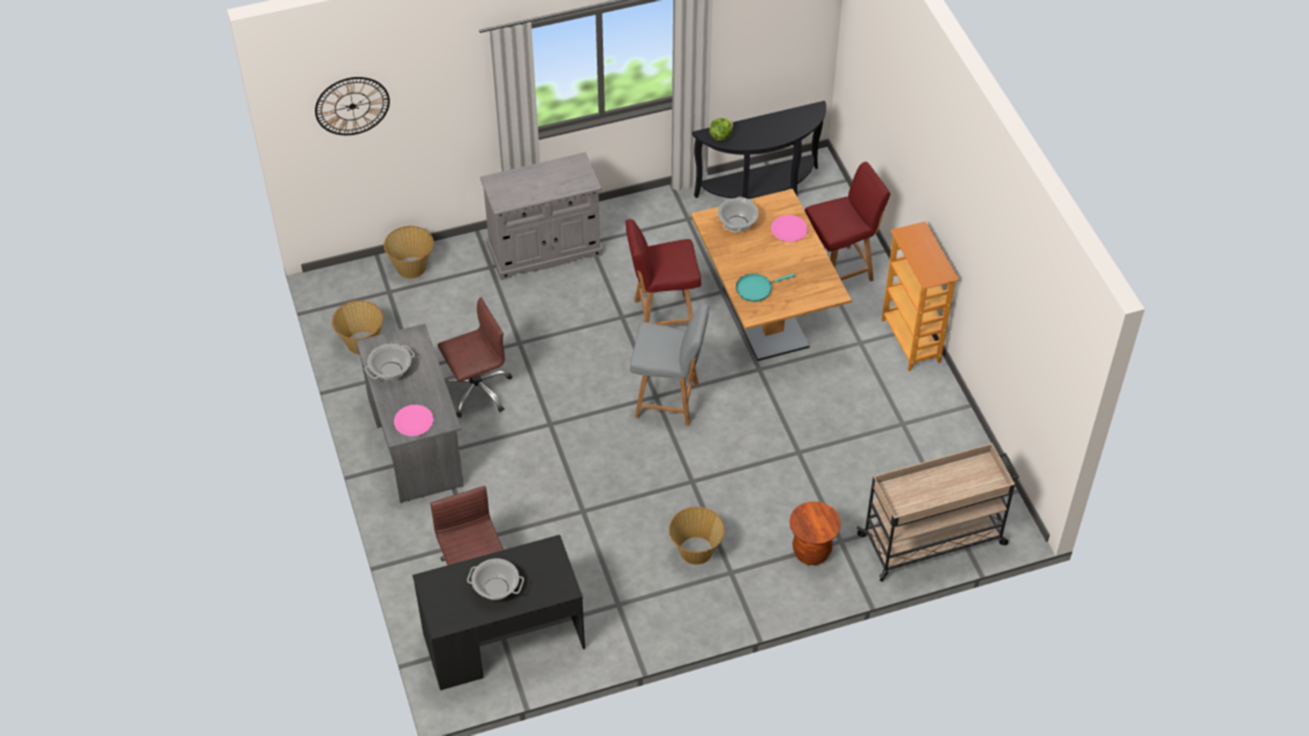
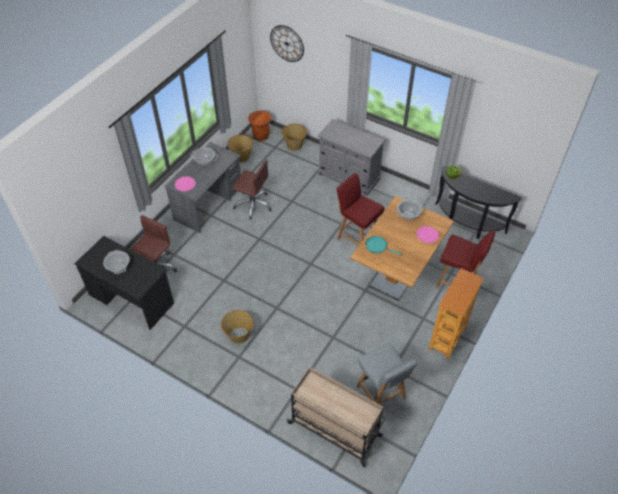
camera: 50 degrees right, 0 degrees up
(669, 401) = (313, 270): grey chair -> grey chair (381, 393)
(811, 551) = (280, 381): brown stool -> brown stool (261, 136)

